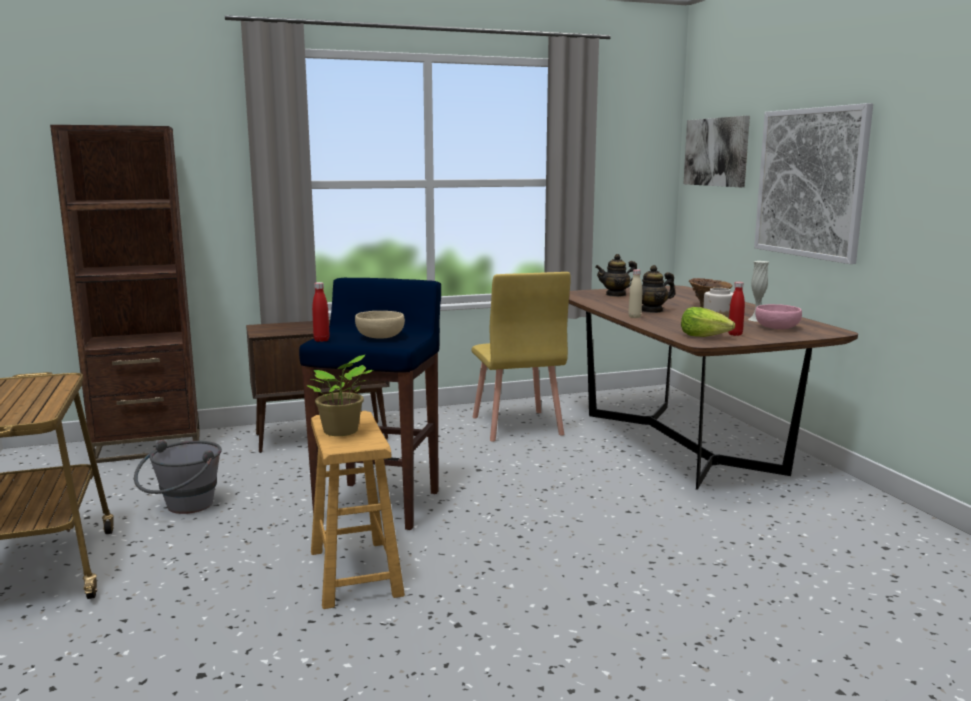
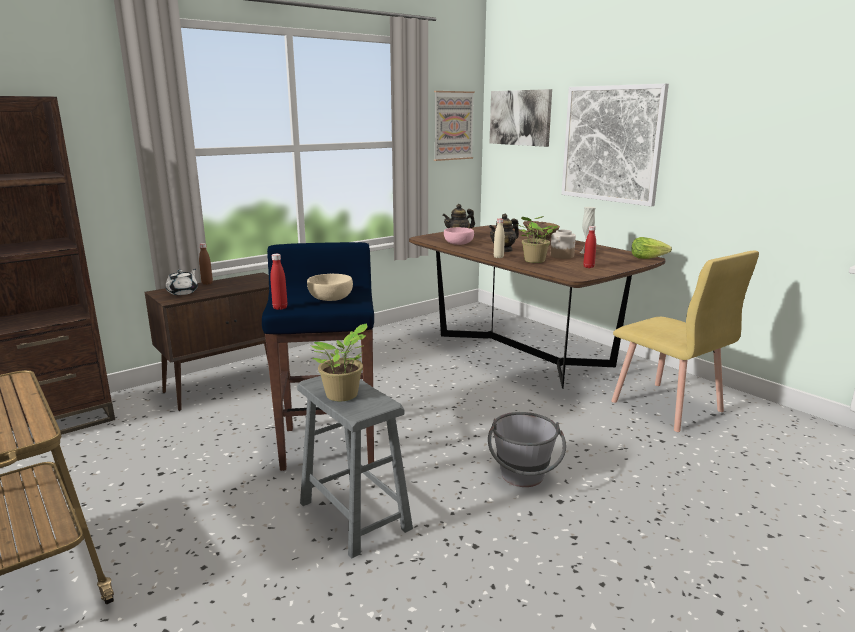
camera: 20 degrees left, 5 degrees up
(183, 508) = (141, 482): grey bucket -> grey bucket (523, 480)
(279, 328) = (183, 292): none -> white teapot
(310, 322) = (207, 283): none -> brown bottle
(355, 573) = (355, 515): brown stool -> grey stool
(516, 426) = (391, 352): yellow chair -> yellow chair (667, 406)
(635, 162) = (453, 125): none -> picture
(673, 323) = (533, 261): none -> potted plant
(704, 336) = (570, 271): lettuce -> lettuce (647, 258)
(776, 327) = (608, 258): pink bowl -> pink bowl (458, 243)

